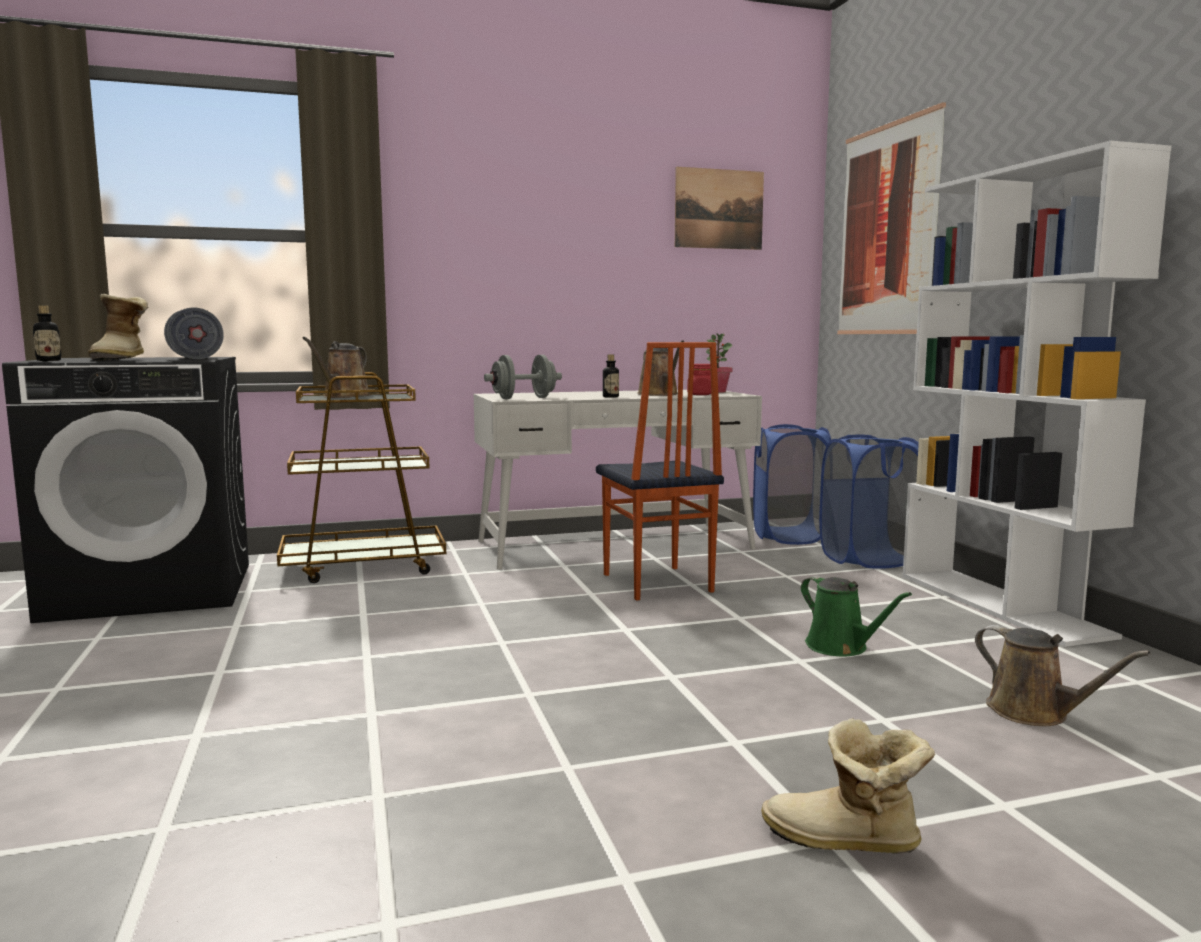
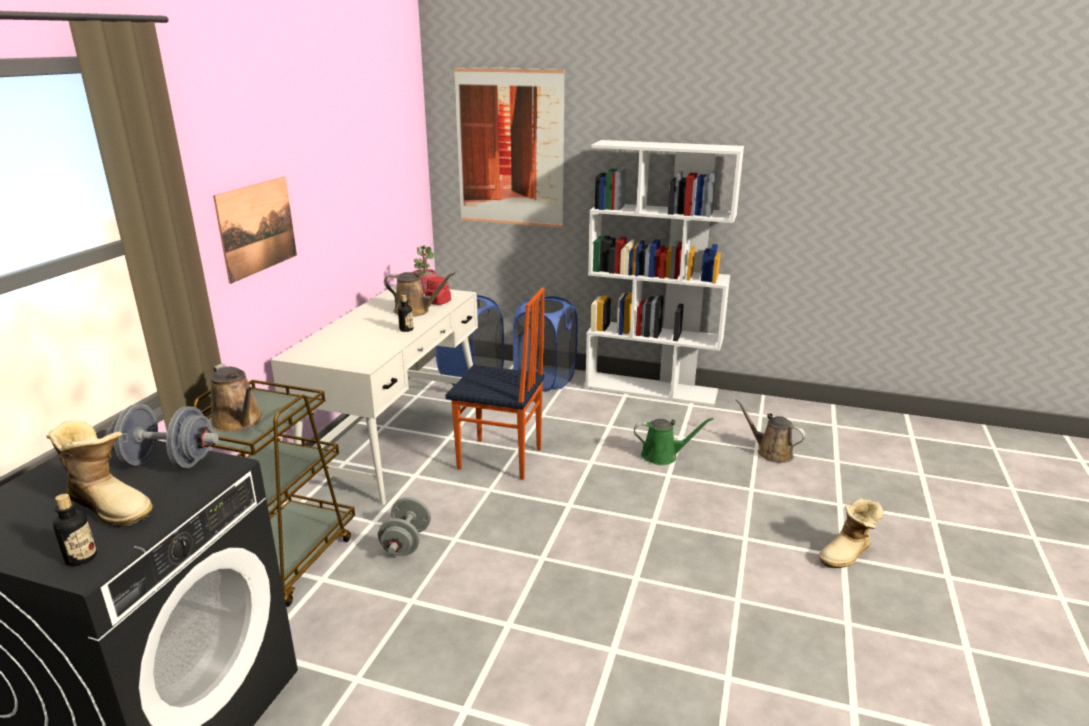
camera: 55 degrees left, 15 degrees up
(523, 398) = (362, 357): grey dumbbell -> grey dumbbell (406, 542)
(719, 209) = (380, 132): picture -> picture (257, 227)
(1034, 713) = (771, 452): brown watering can -> brown watering can turned 135 degrees counterclockwise

